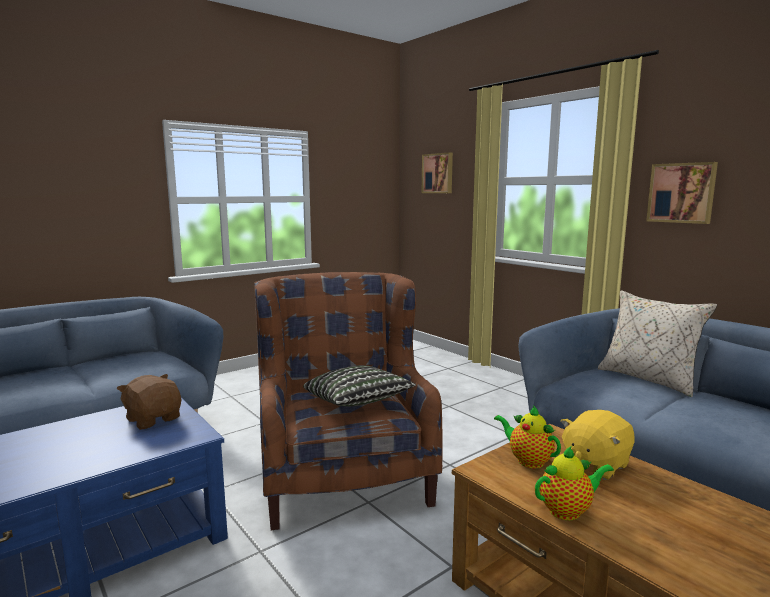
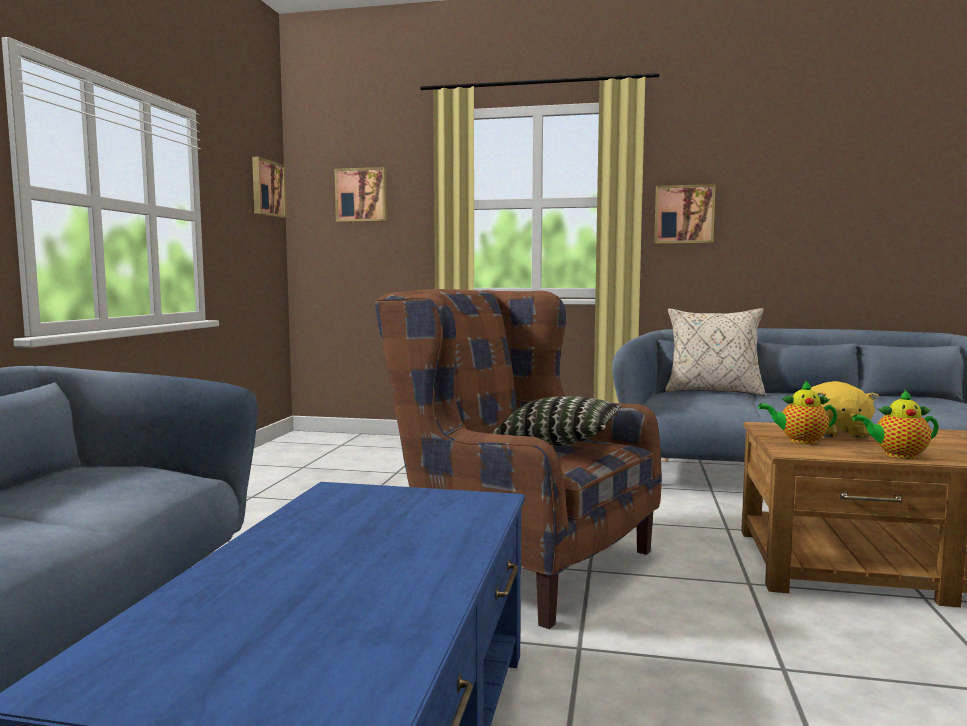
camera: 40 degrees left, 5 degrees down
(154, 419) = (380, 504): brown plush toy -> none
(378, 171) = (267, 188): none -> picture
(568, 510) = (897, 455): teapot -> teapot turned 120 degrees counterclockwise

